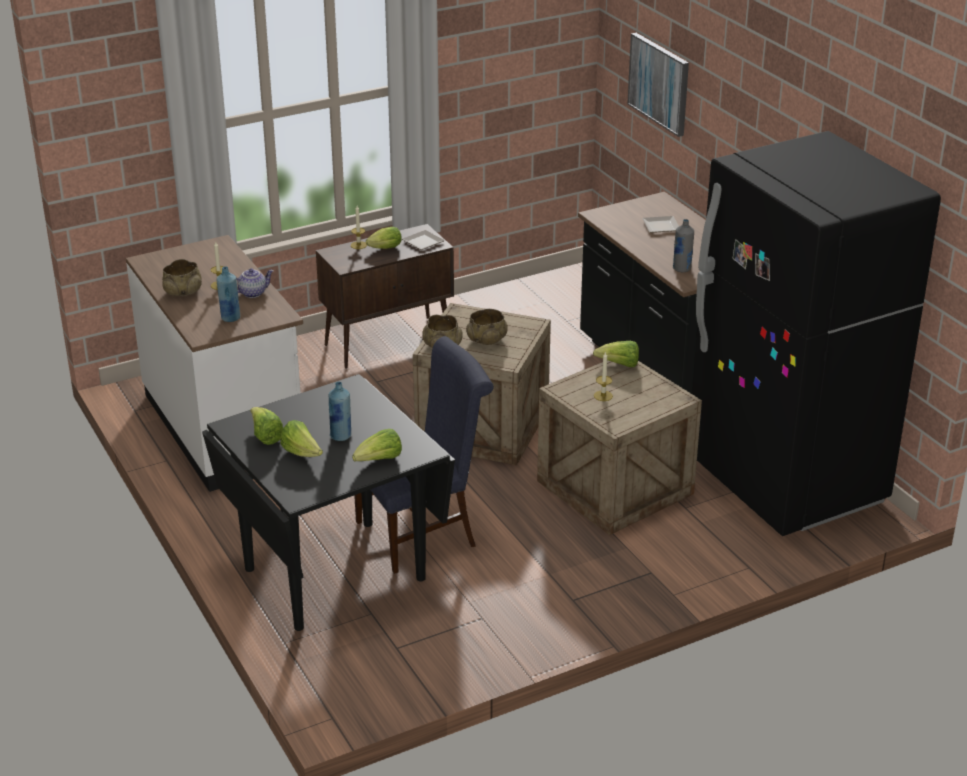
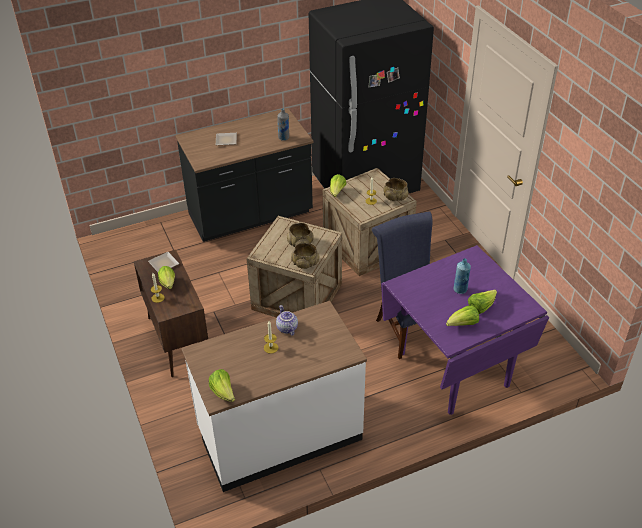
camera: 85 degrees left, 10 degrees up
(183, 292) = (278, 369): beige bowl -> beige bowl (395, 197)
(230, 318) = (324, 339): blue bottle -> none
(334, 573) = (452, 369): black dining table -> purple dining table
(379, 460) = (486, 273): lettuce -> lettuce (223, 392)
(659, 83) = (142, 77): picture -> none

